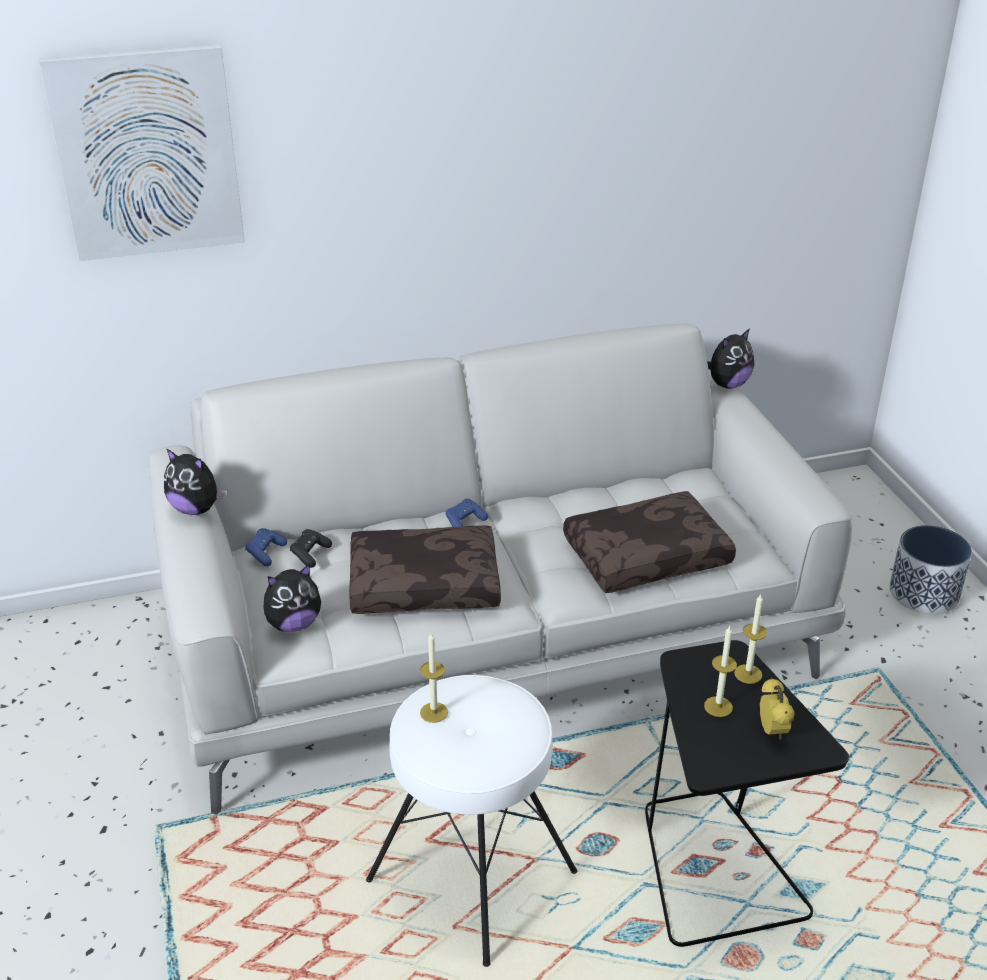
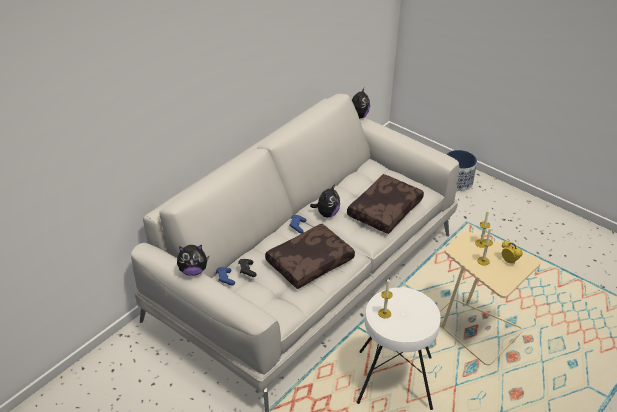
camera: 35 degrees left, 5 degrees up
(147, 153) = (118, 96): picture -> none
(293, 624) = (273, 305): plush toy -> plush toy (326, 213)
(713, 867) = (475, 329): black side table -> beige side table

